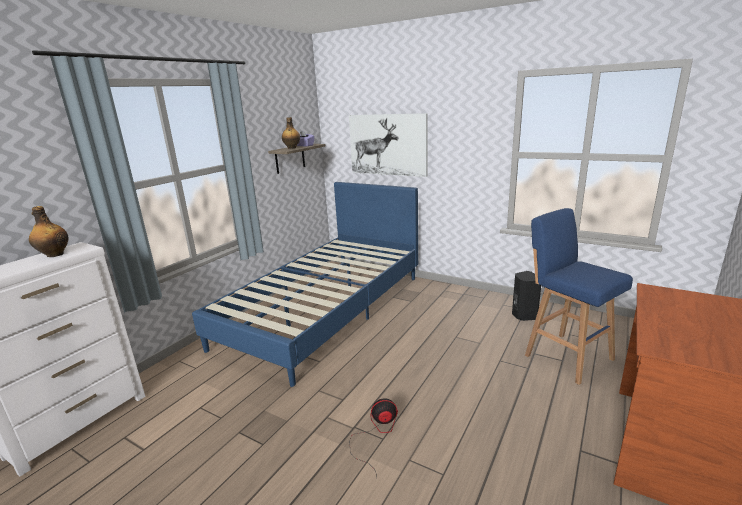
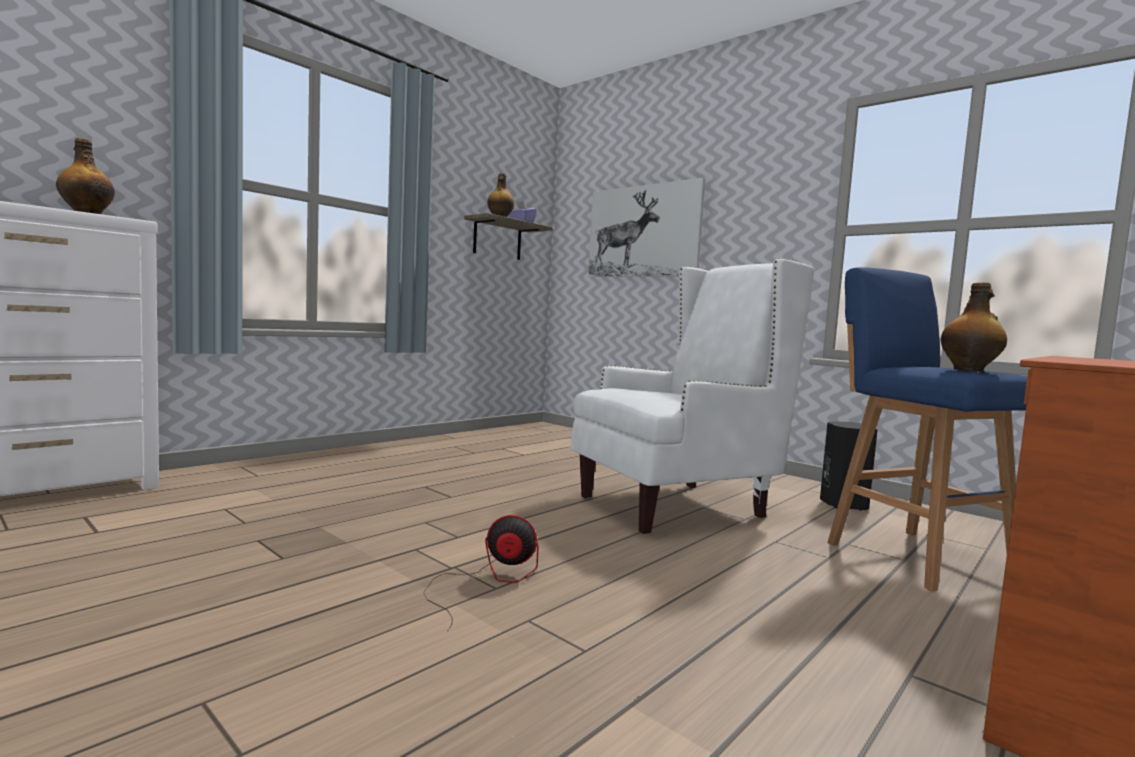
camera: 10 degrees right, 15 degrees down
(325, 309) = (499, 456): blue bed -> none
(440, 339) = (673, 506): none -> white armchair
(597, 279) = (969, 370): none -> bottle

